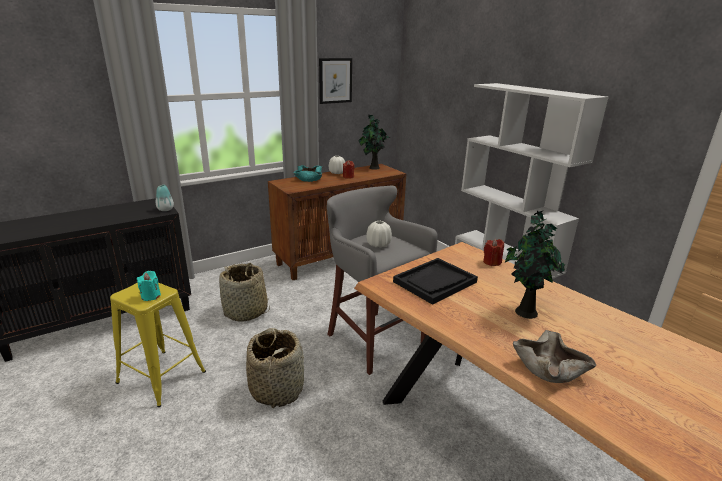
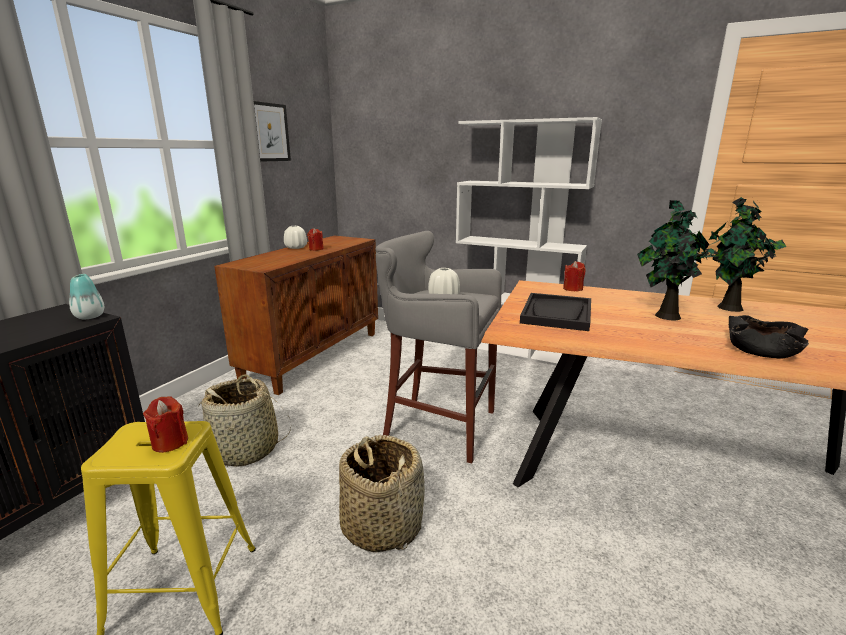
camera: 30 degrees left, 5 degrees down
(151, 296) = (170, 442): turquoise candle -> red candle
(309, 179) = (270, 256): turquoise bowl -> none
(373, 168) = (331, 239): potted plant -> potted plant (728, 308)
(549, 367) = (760, 348): beige bowl -> black bowl

